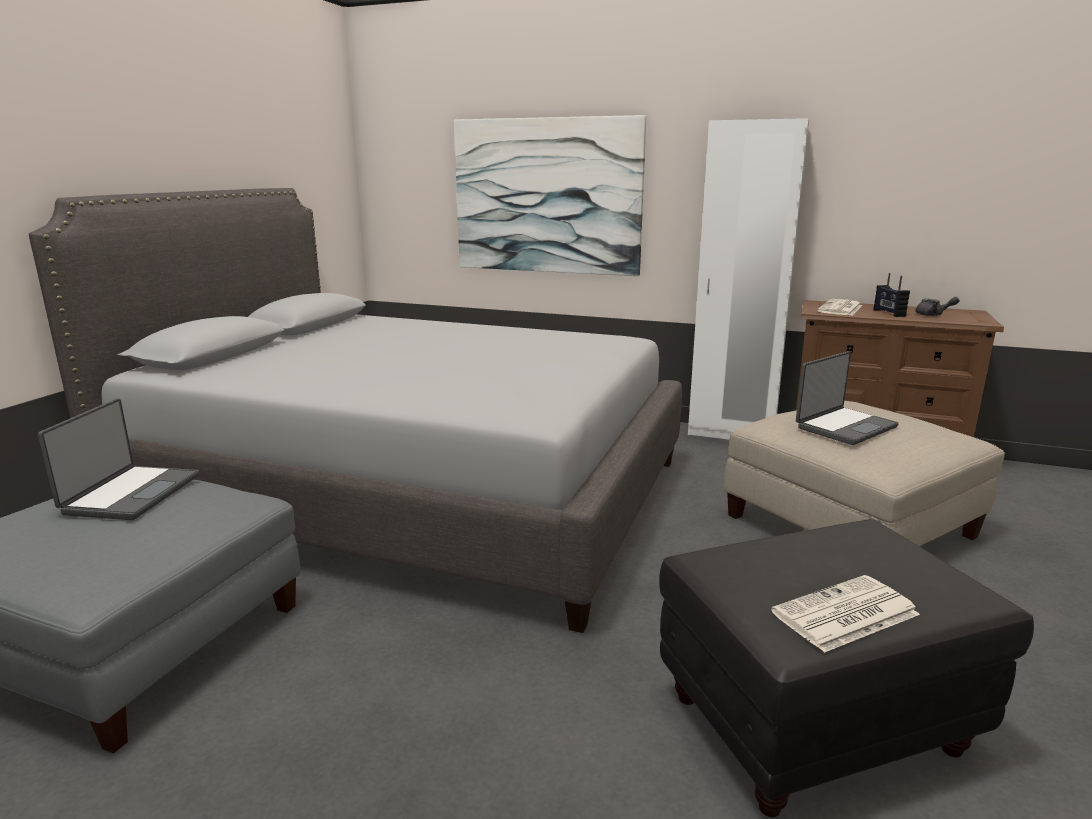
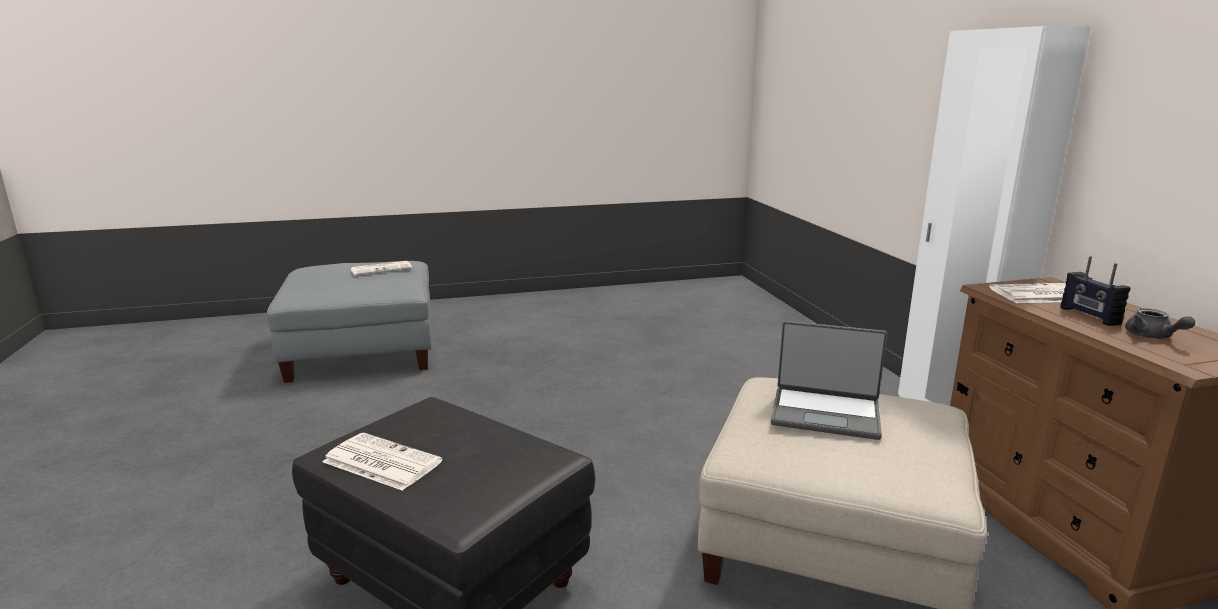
camera: 55 degrees right, 0 degrees up
(130, 494) = (382, 269): laptop -> newspaper
(413, 491) = (598, 346): grey bed -> none
(547, 196) = (854, 113): picture -> none
(888, 313) = (1089, 316): radio -> radio turned 60 degrees counterclockwise

